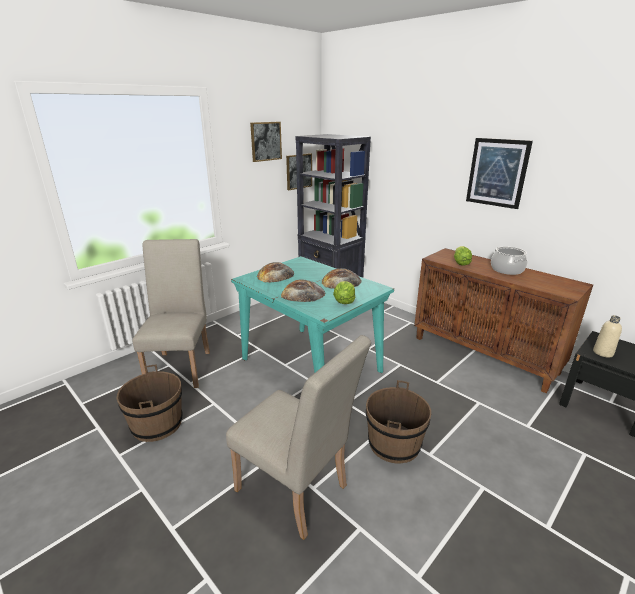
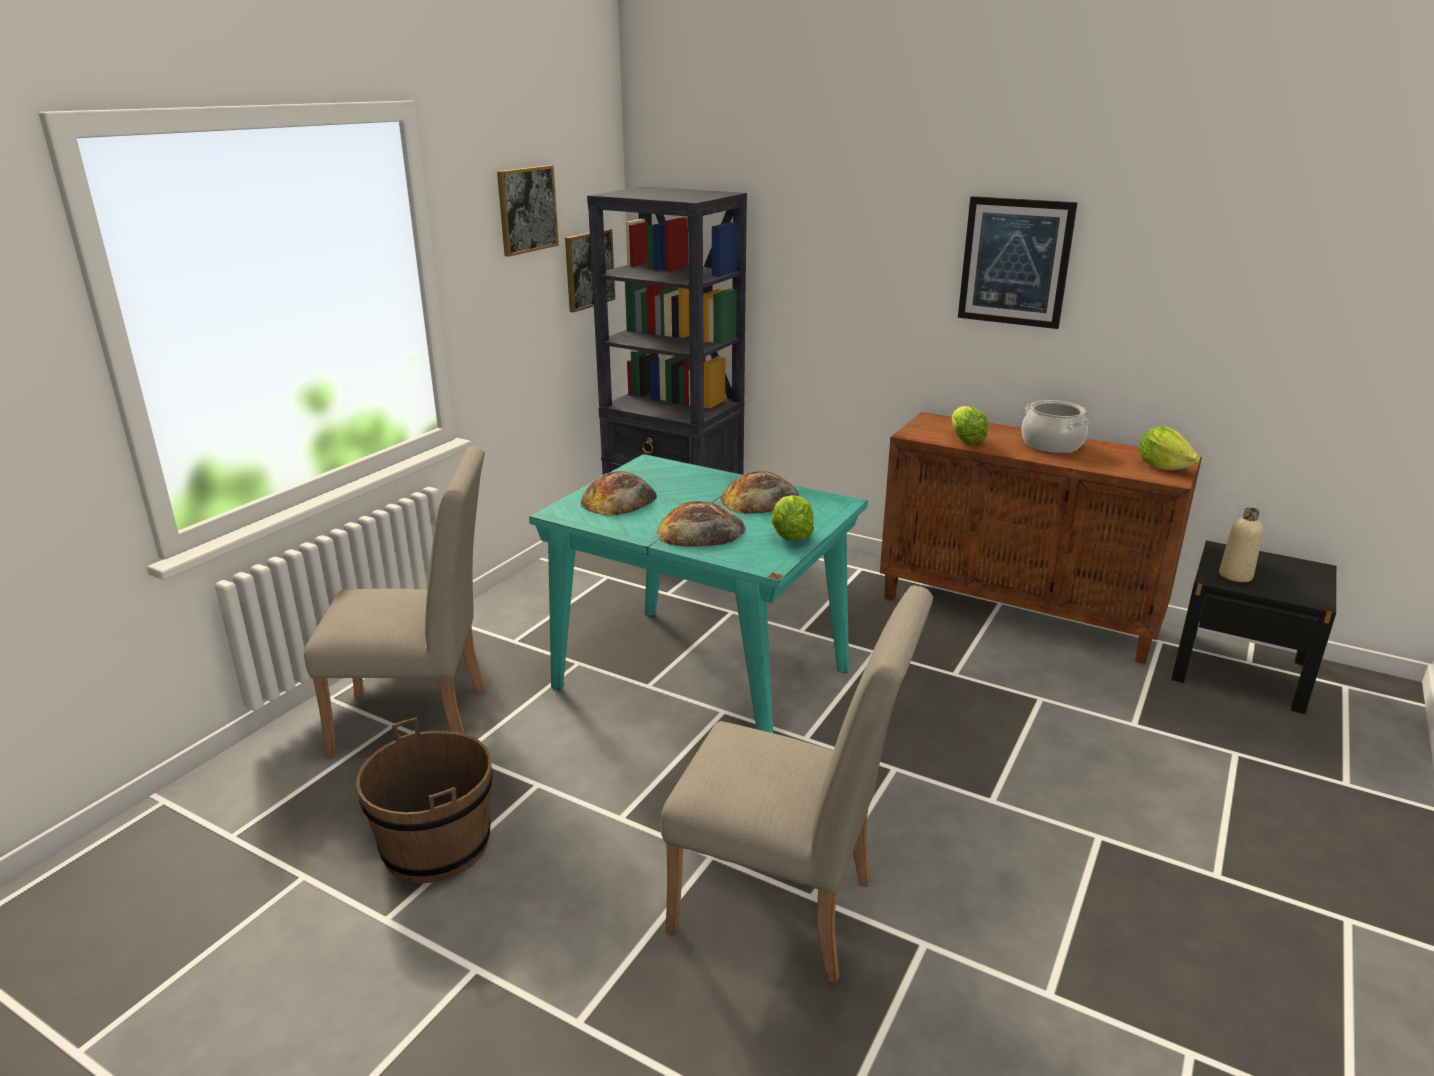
camera: 15 degrees left, 0 degrees up
(182, 366) = (423, 722): beige chair -> beige chair turned 105 degrees clockwise
(394, 444) = (924, 794): brown bucket -> none
(566, 287) = (1163, 467): none -> lettuce

